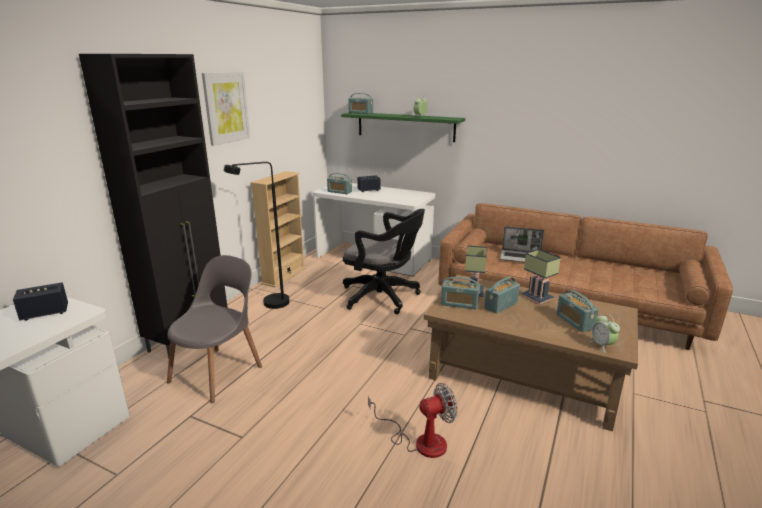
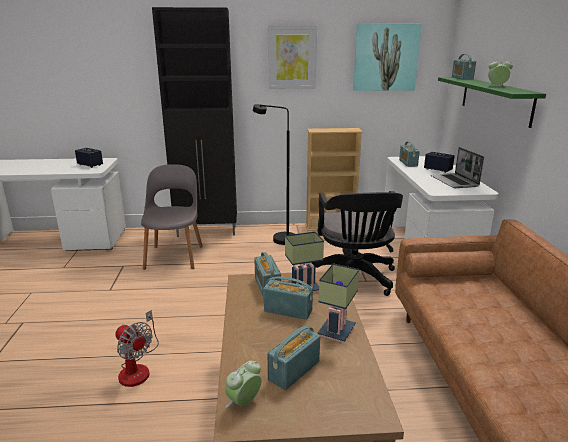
camera: 60 degrees right, 0 degrees up
(219, 372) = (174, 256): grey chair -> grey chair turned 90 degrees counterclockwise
(290, 100) = (386, 57): none -> picture
(521, 257) = (491, 310): laptop -> laptop (454, 182)

